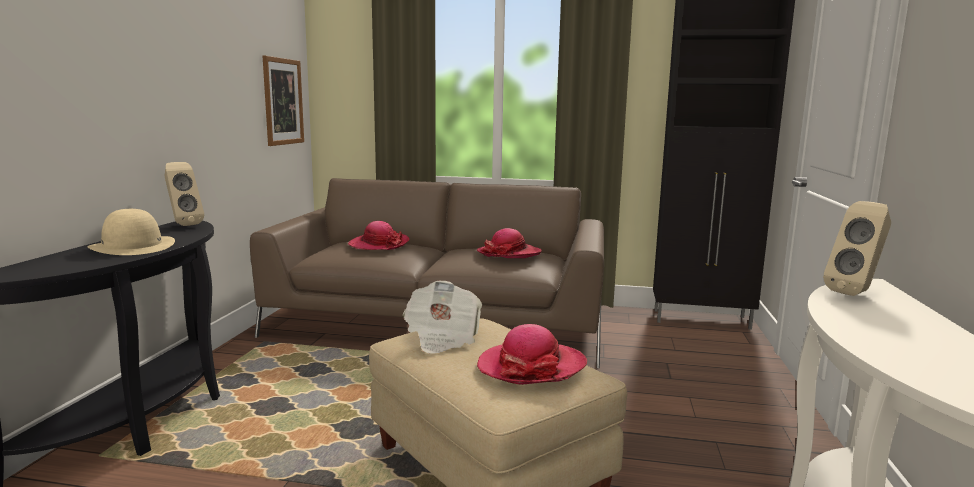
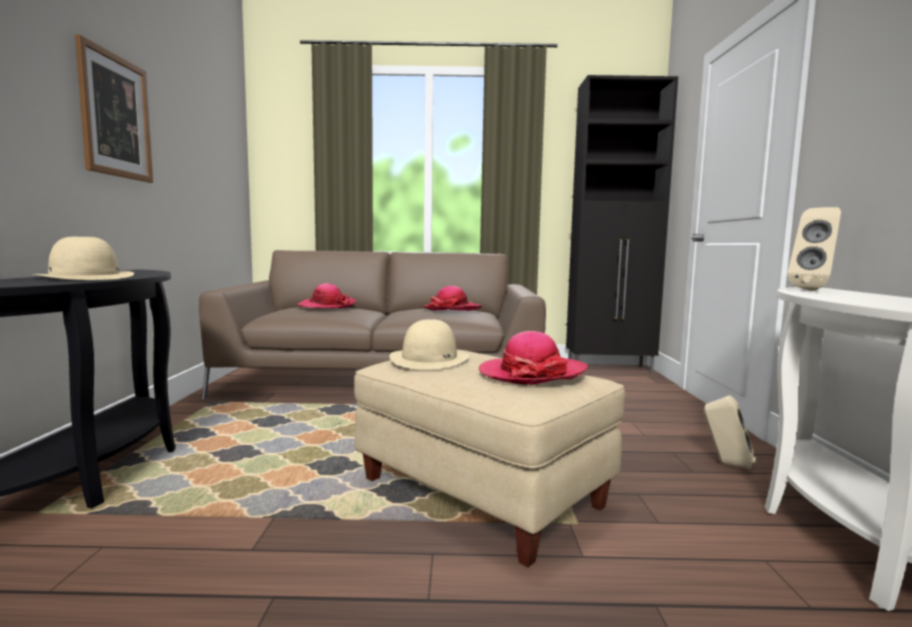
camera: 10 degrees left, 5 degrees down
(183, 225) = (135, 271): beige speaker -> beige speaker (726, 464)
(283, 101) = (227, 177): picture -> picture (116, 116)
(442, 337) = (429, 359): newspaper -> beige hat

